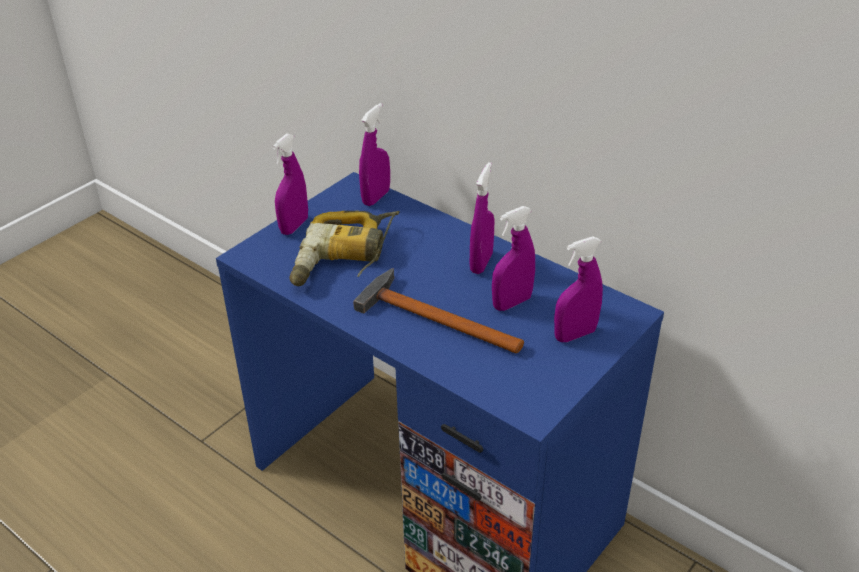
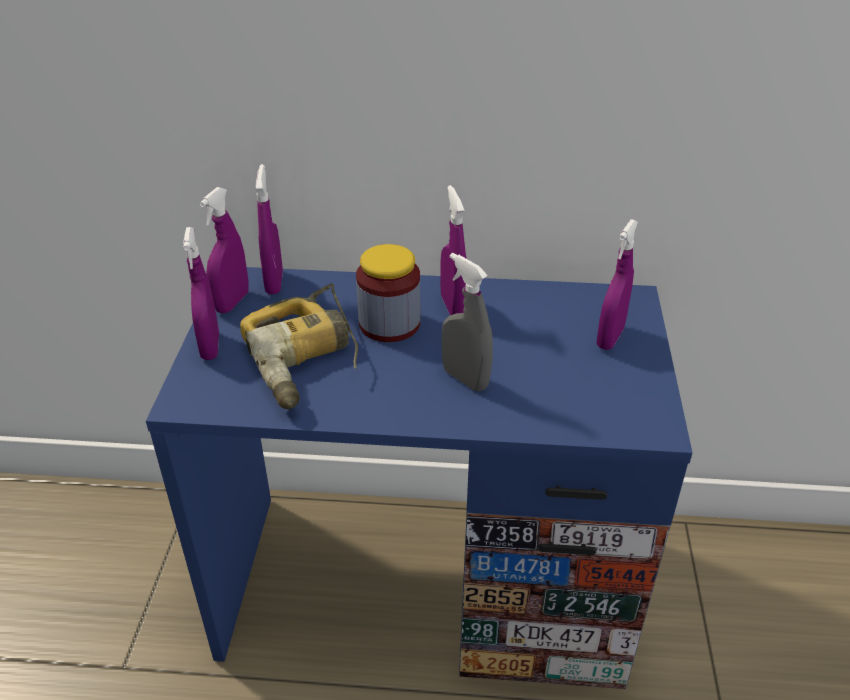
camera: 35 degrees left, 0 degrees up
(423, 257) = (389, 324): none -> jar
(434, 317) = (465, 379): hammer -> grey spray bottle
(512, 303) = (523, 332): purple spray bottle -> purple spray bottle (232, 302)

